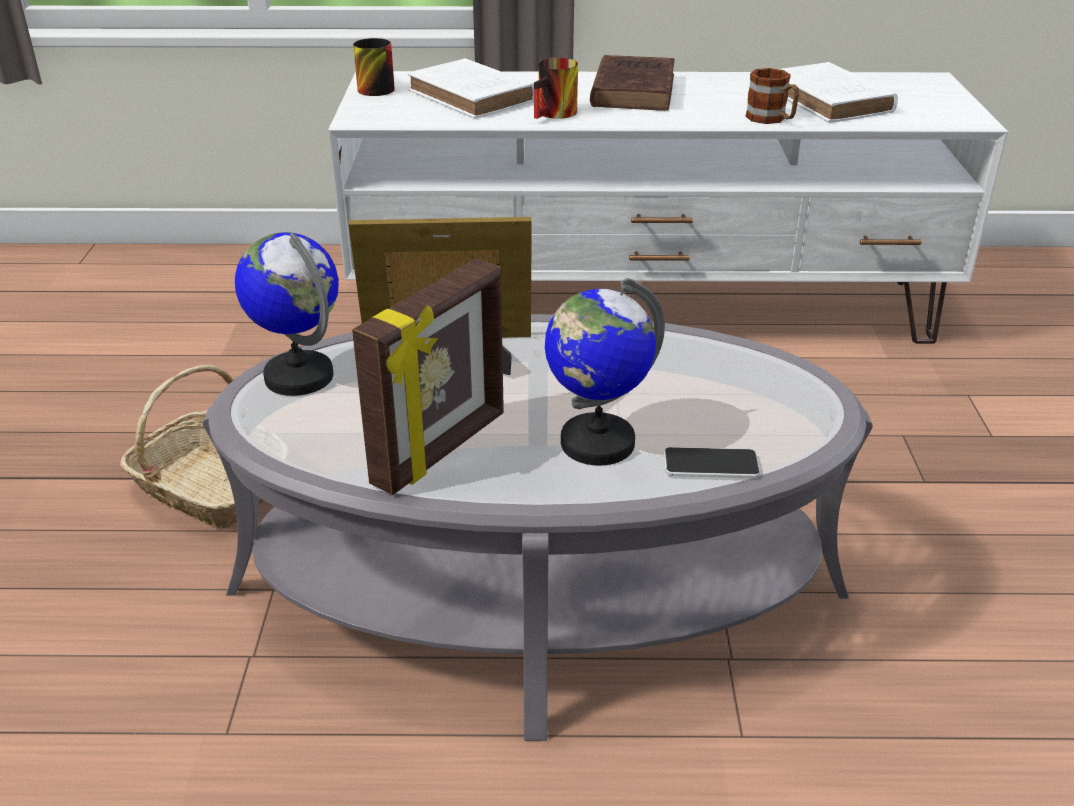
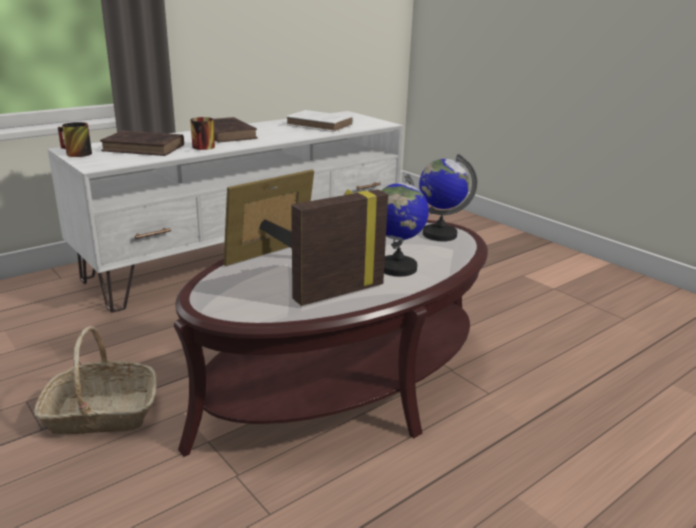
camera: 40 degrees left, 10 degrees down
(299, 376) = (216, 289): globe -> globe (439, 234)
(442, 450) = (338, 292): picture frame -> picture frame turned 120 degrees counterclockwise
(473, 97) = (145, 148): white book -> brown book
(537, 591) = (344, 381): grey coffee table -> brown coffee table
(710, 464) = (450, 260): phone -> none
(771, 119) = (308, 135): mug -> none

